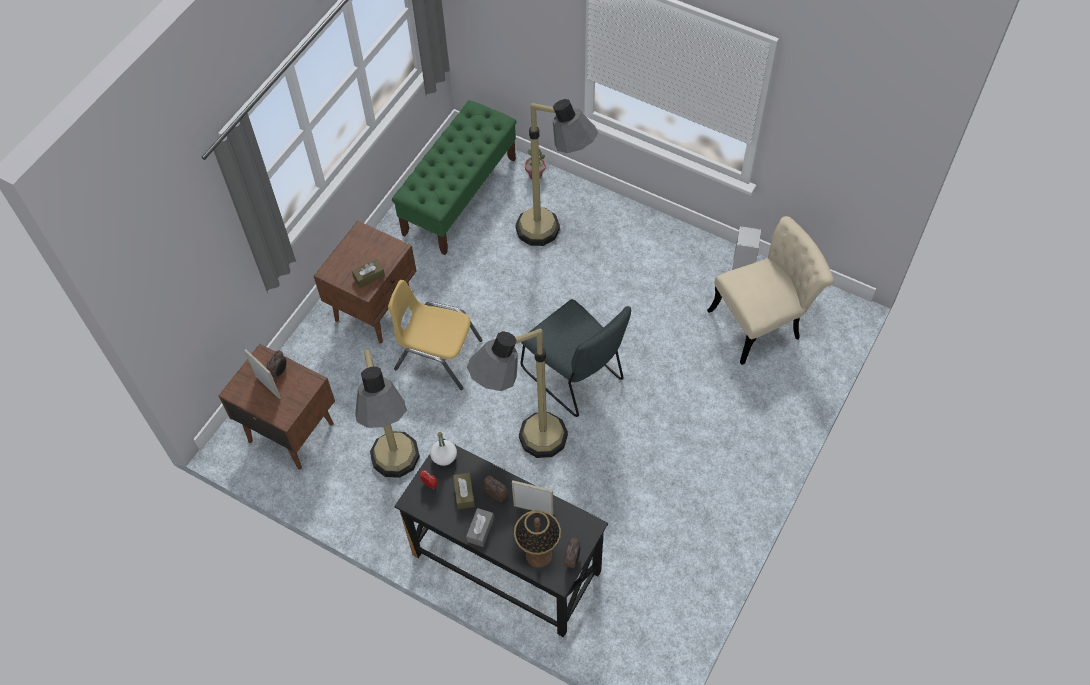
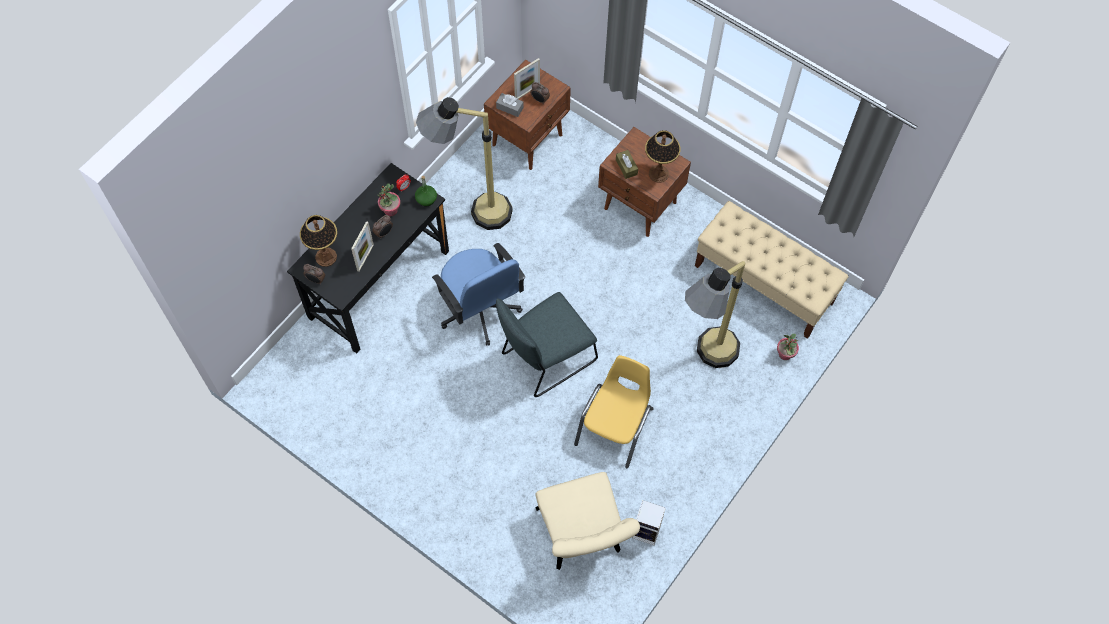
camera: 95 degrees right, 5 degrees up
(375, 247) = (658, 173): none -> table lamp
(437, 355) = (585, 251): yellow chair -> yellow chair (615, 426)
(444, 456) = (426, 199): white bottle -> green bottle
(460, 196) = (764, 284): green bench -> beige bench
(464, 493) = (390, 210): brown tissue box -> potted plant
(480, 530) = (356, 219): grey tissue box -> grey tissue box (509, 108)
(525, 449) = (479, 310): floor lamp -> blue office chair

